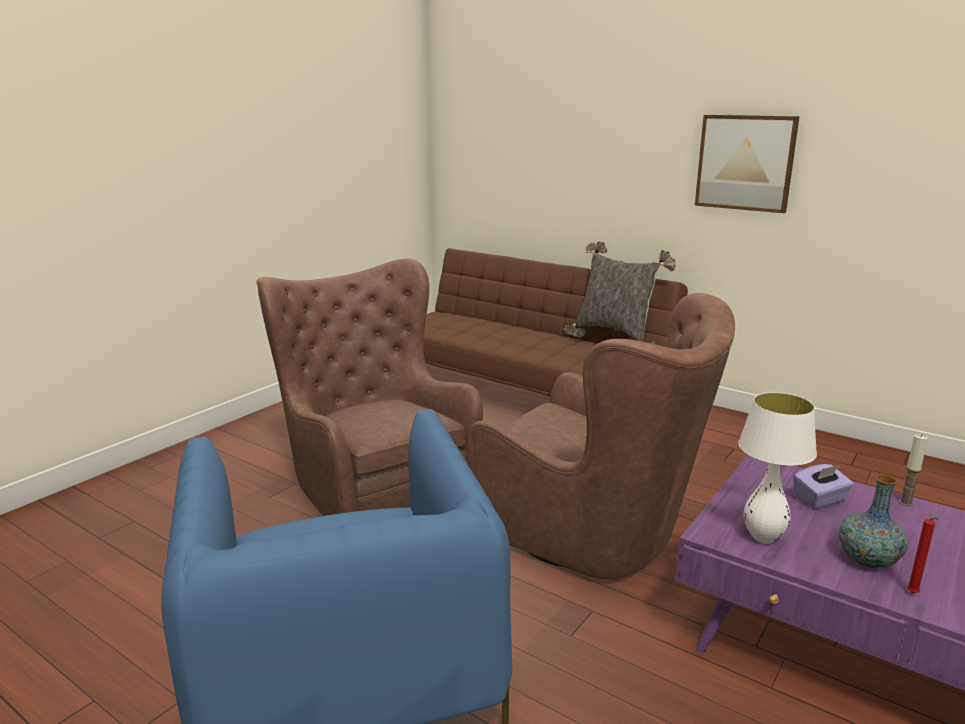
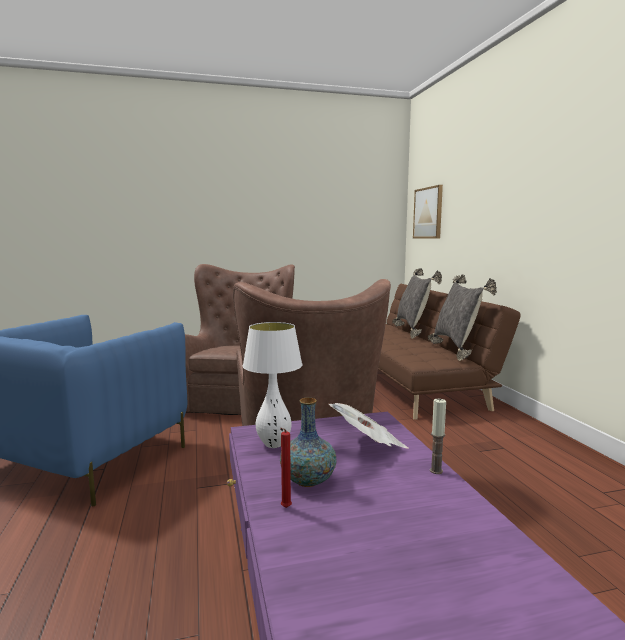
camera: 40 degrees right, 10 degrees down
(515, 323) = (415, 333): none -> pillow
(745, 162) = (562, 206): picture -> picture (428, 213)
(820, 500) = (368, 445): purple tissue box -> newspaper

